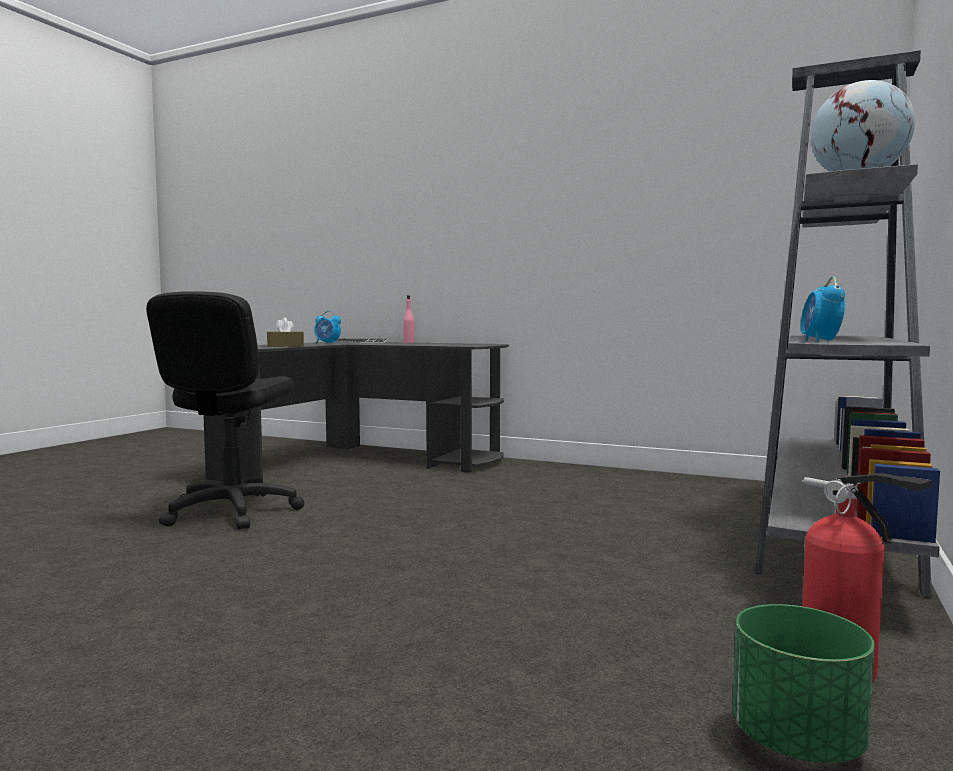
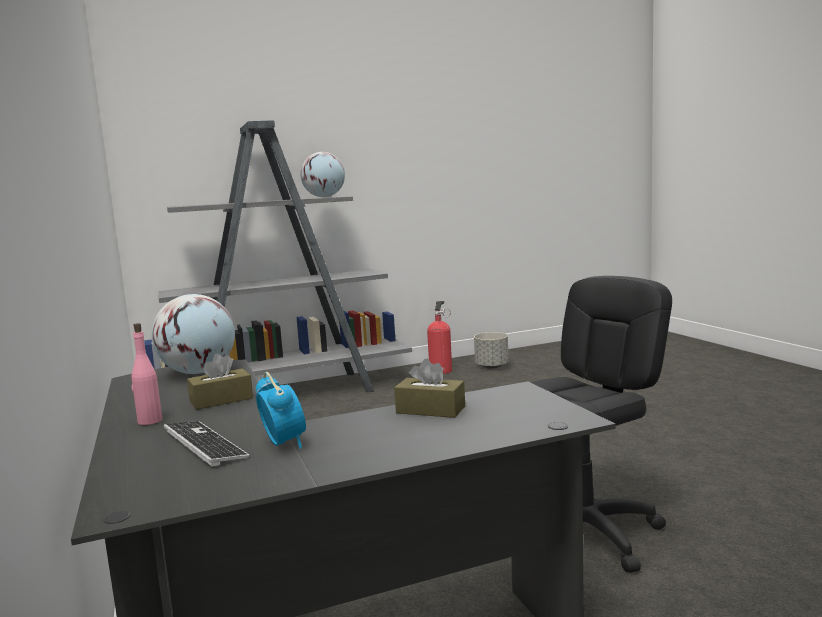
camera: 135 degrees left, 5 degrees up
(405, 344) = (221, 400): none -> brown tissue box
(470, 345) = (198, 372): none -> globe
(797, 741) = (491, 366): green planter -> grey planter
(820, 341) = (368, 273): alarm clock -> none

